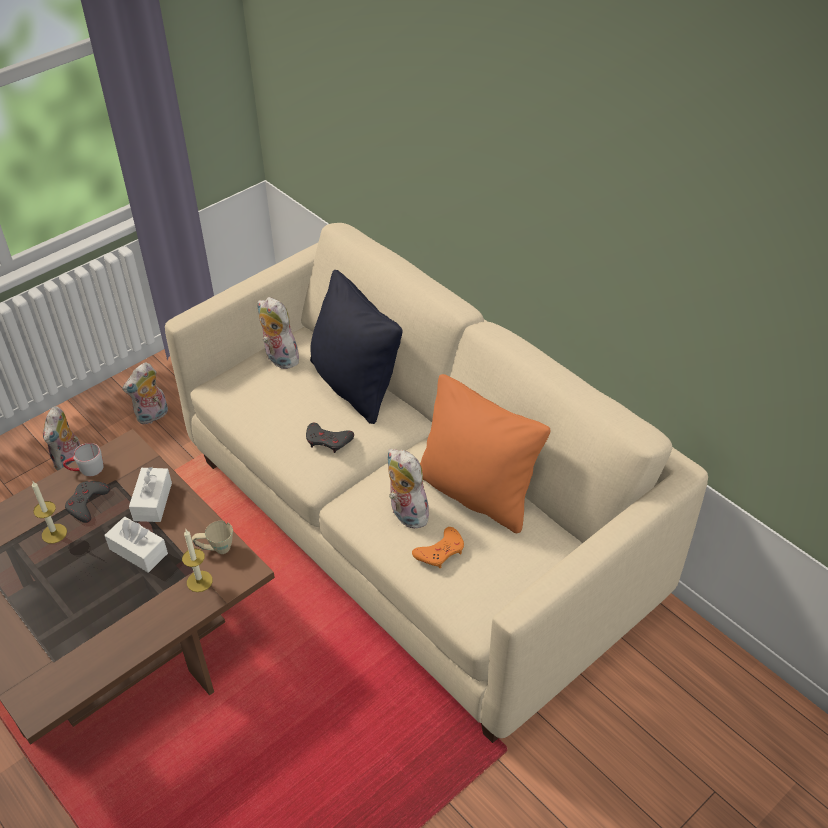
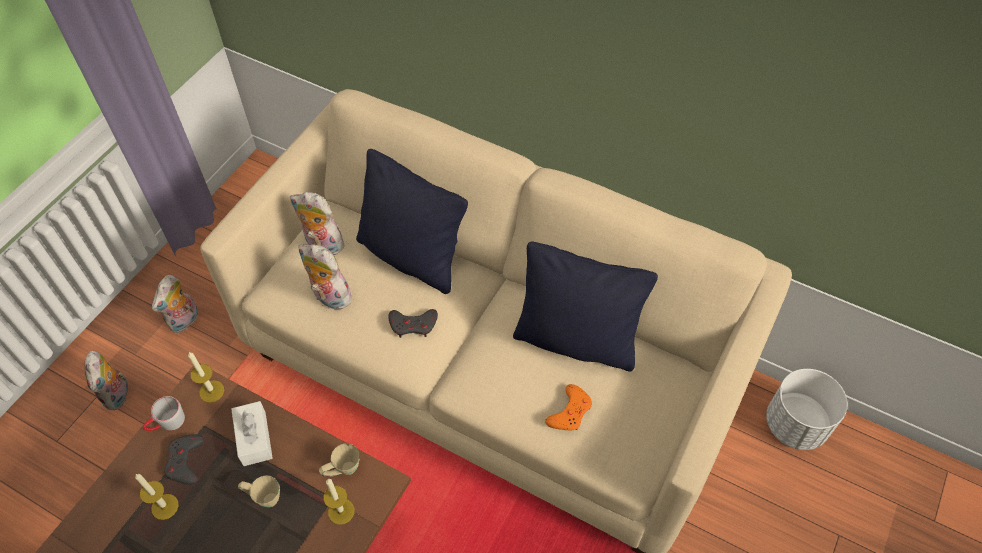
camera: 20 degrees left, 10 degrees up
(134, 455) = (211, 391): none -> candle
(138, 551) = (264, 498): white tissue box -> beige mug
(405, 513) = (520, 381): plush toy -> plush toy (329, 297)
(476, 493) = (576, 340): orange pillow -> black pillow
(712, 671) = (795, 424): none -> white planter

